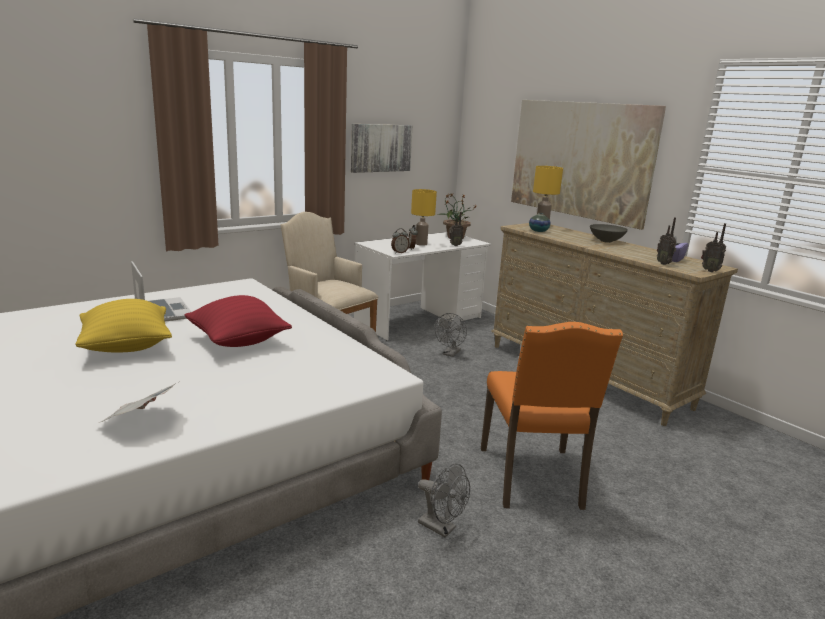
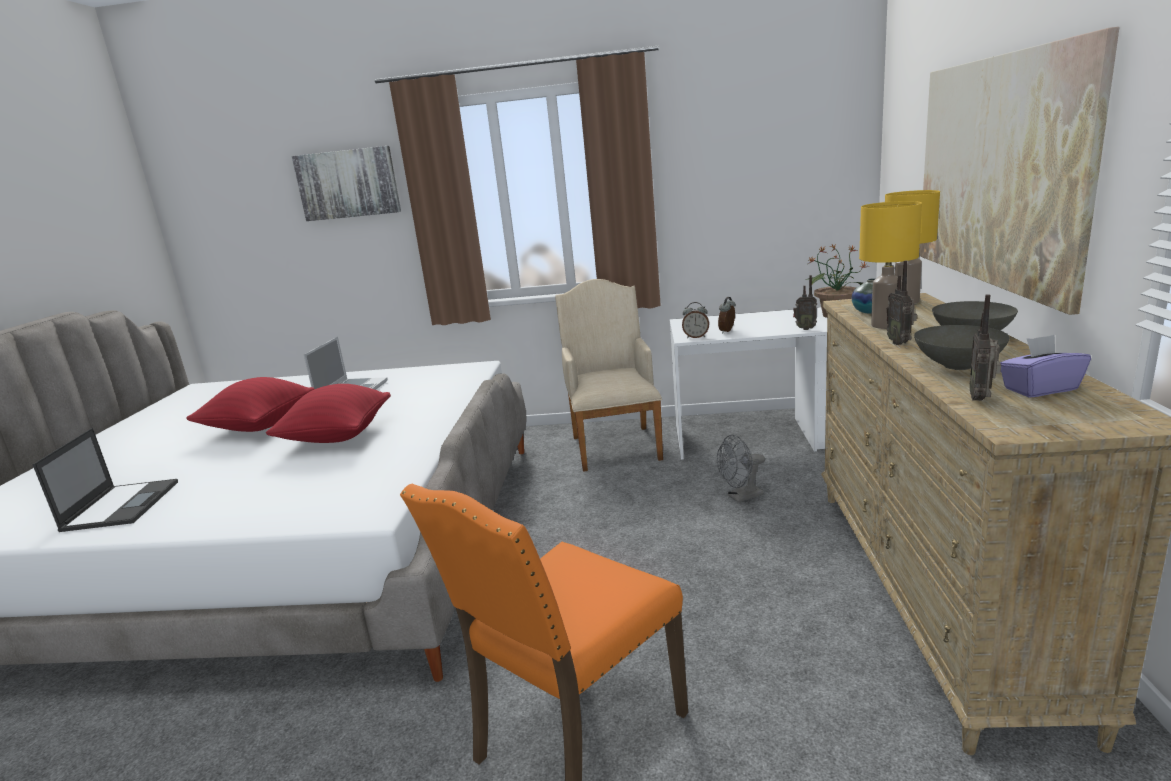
camera: 45 degrees right, 0 degrees up
(127, 347) = (259, 426): yellow pillow -> red pillow
(140, 421) = (122, 505): newspaper -> laptop
(380, 148) = (721, 184): picture -> picture (348, 184)
(421, 244) = (756, 325): yellow table lamp -> yellow table lamp (886, 325)
(442, 528) = (371, 746): grey fan -> none
(629, 253) = (956, 366): none -> grey bowl
(709, 271) = (1075, 429): radio -> radio (900, 343)

